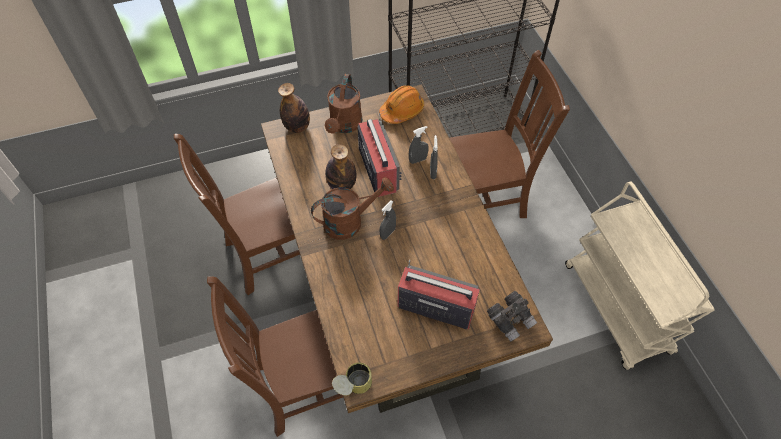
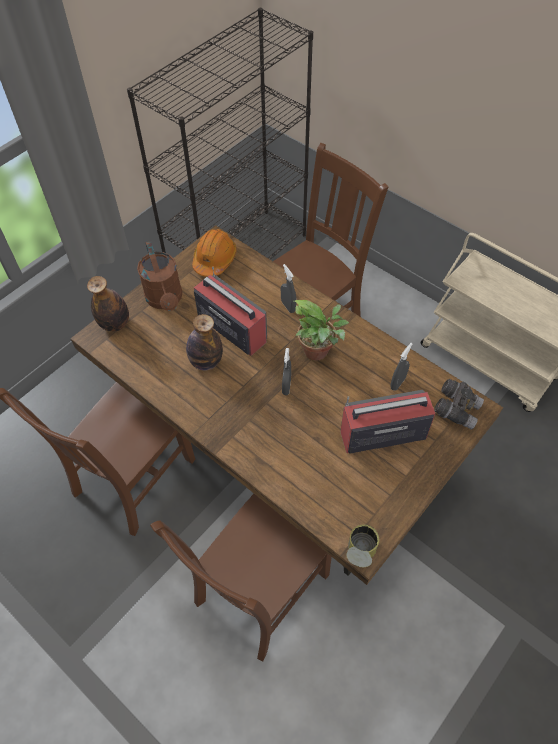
camera: 30 degrees left, 0 degrees up
(350, 221) = (240, 394): brown watering can -> none
(418, 160) = (265, 301): grey spray bottle -> grey spray bottle (397, 383)
(431, 219) = (319, 352): none -> potted plant

